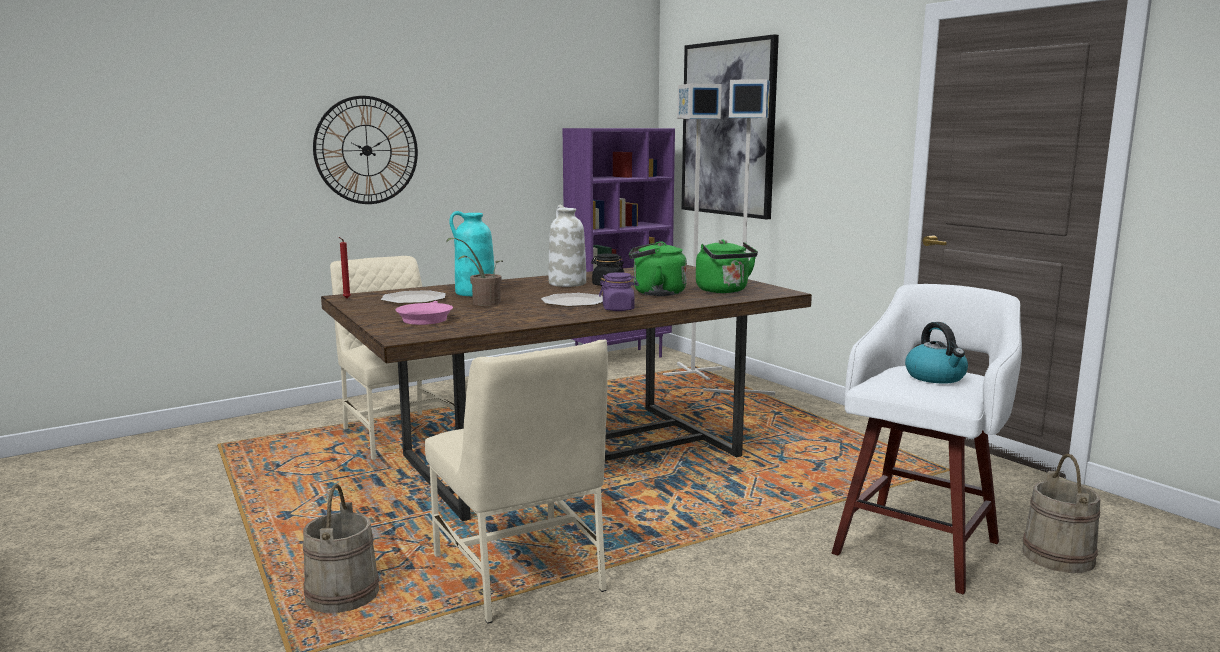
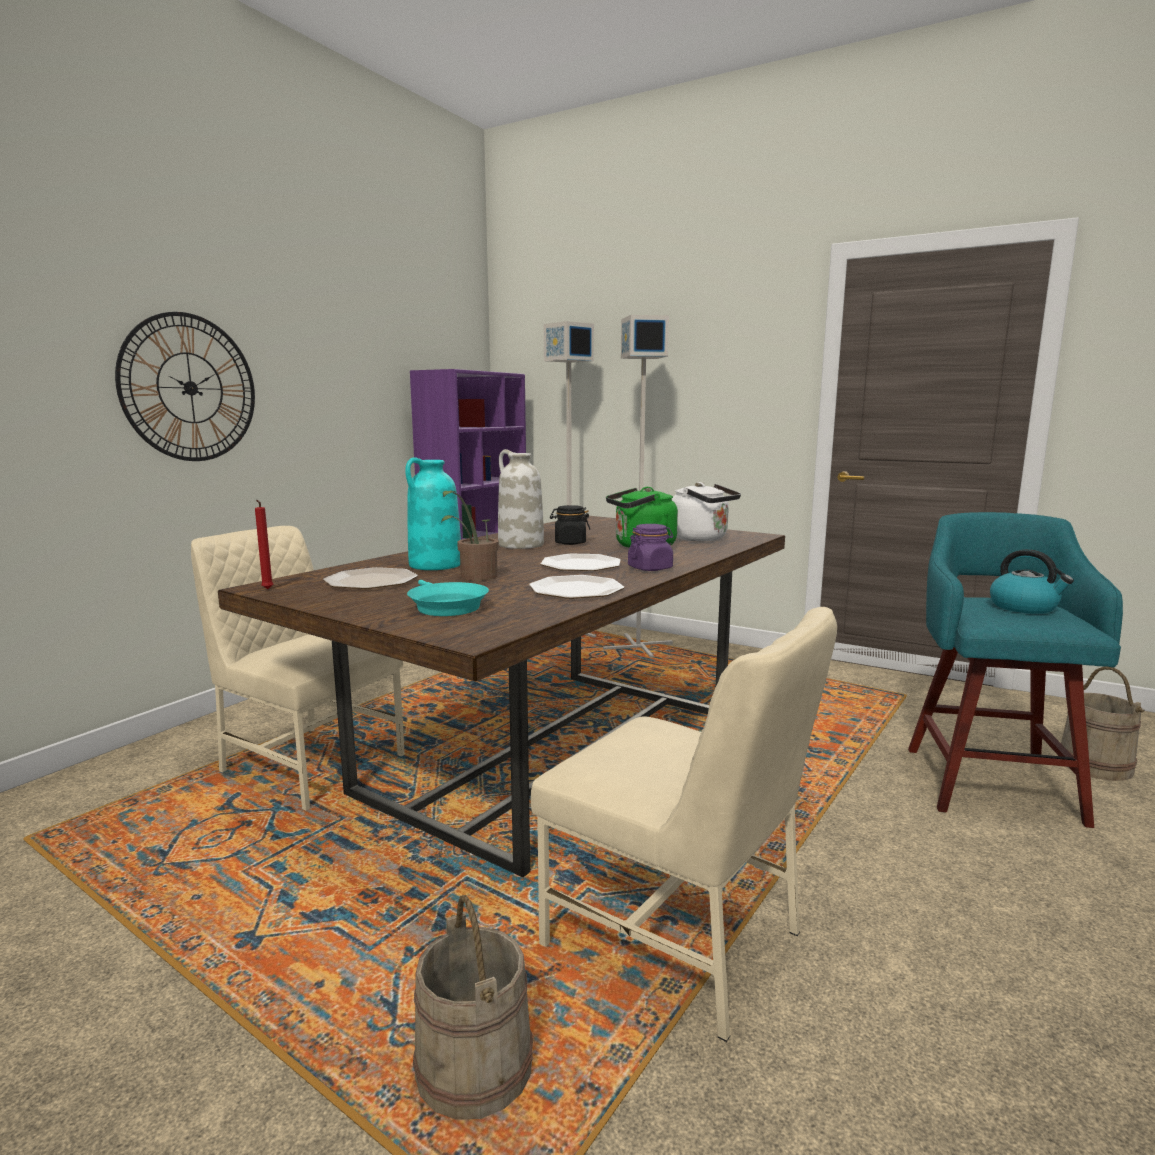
camera: 25 degrees left, 0 degrees up
(425, 319) = (445, 606): pink frying pan -> turquoise frying pan
(528, 318) = (575, 590): none -> plate
(724, 291) = (702, 539): green kettle -> white kettle
(728, 129) = (587, 374): picture -> none
(919, 545) = (990, 781): white stool -> turquoise stool

